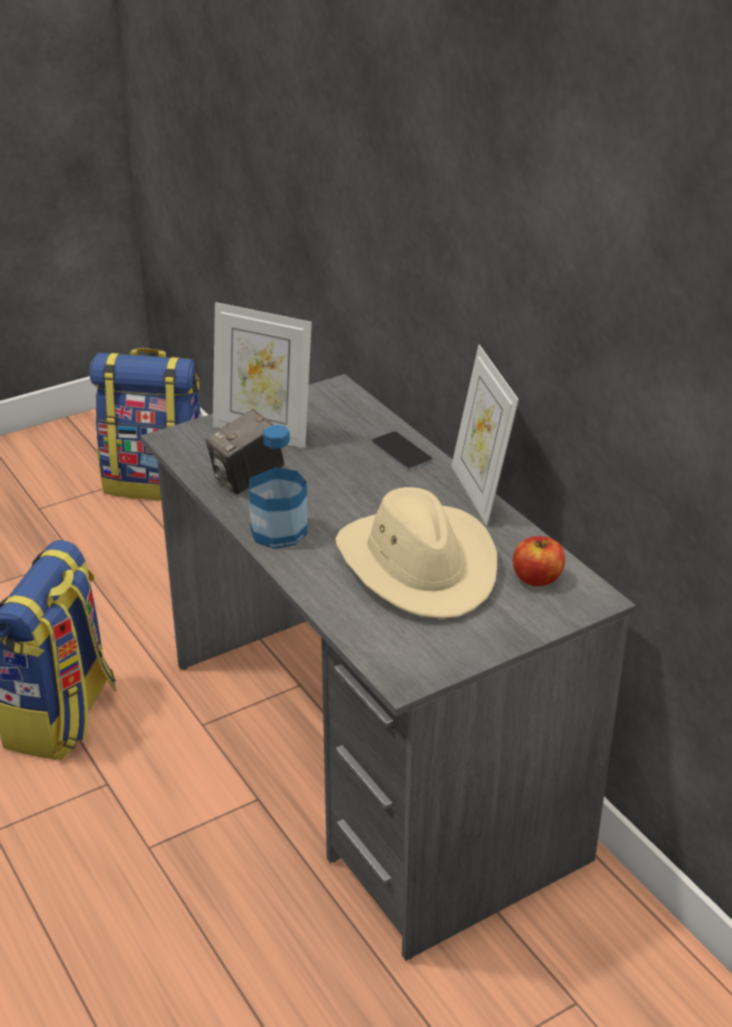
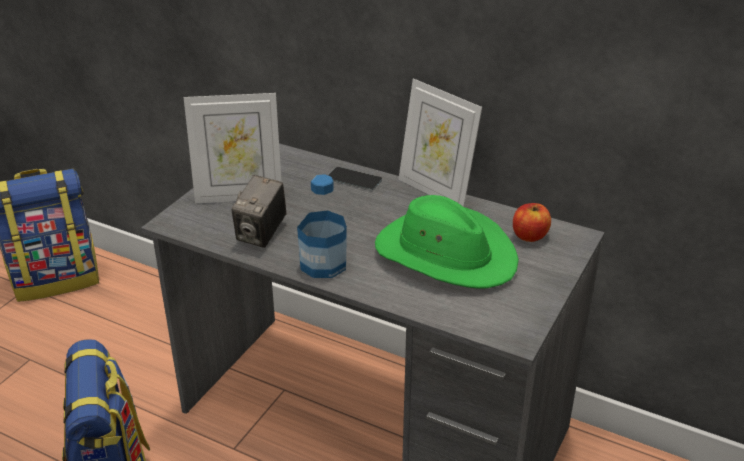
camera: 30 degrees left, 0 degrees up
(419, 565) = (445, 254): beige hat -> green hat

